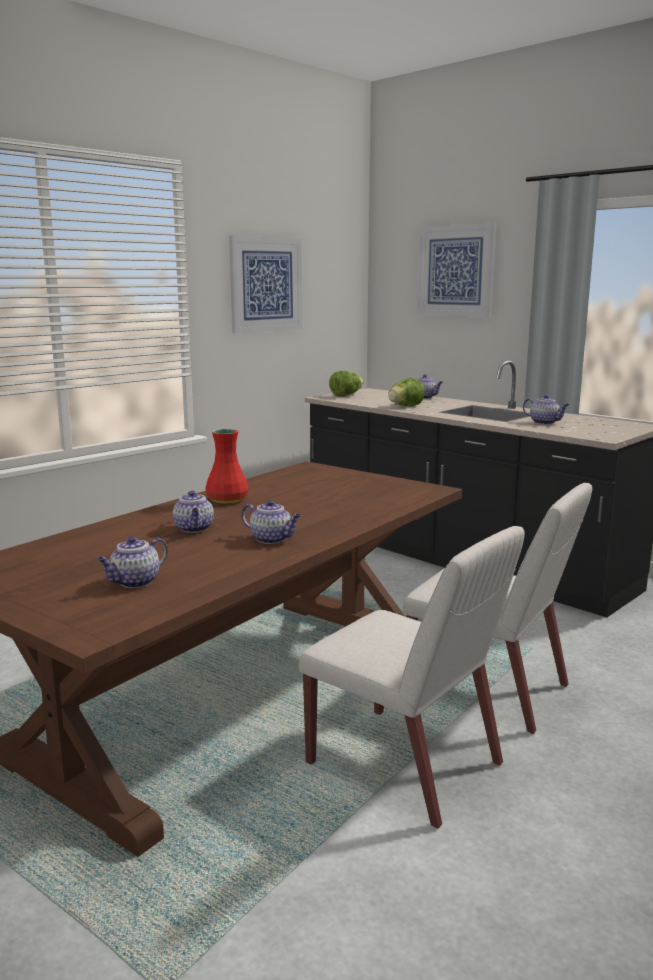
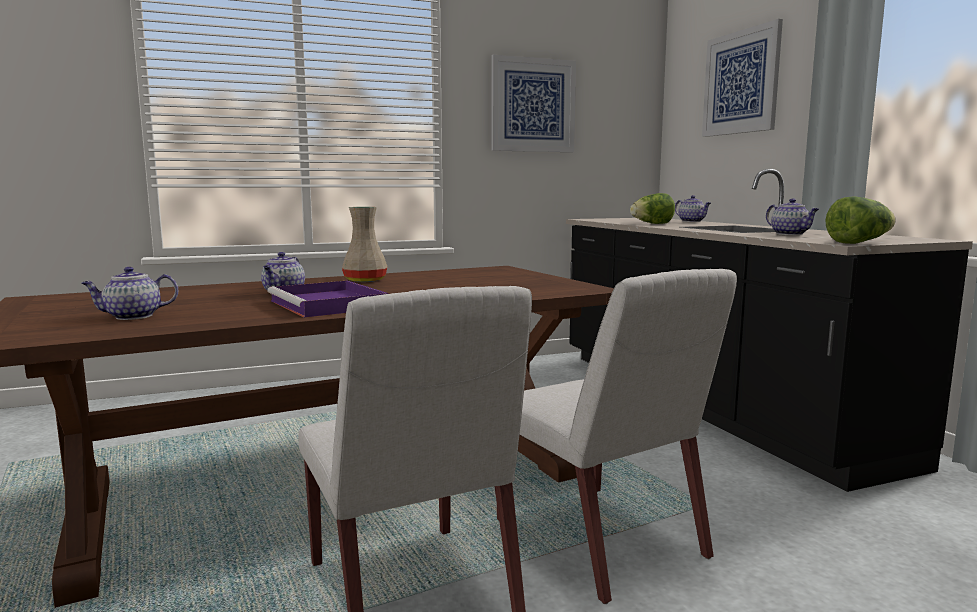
camera: 25 degrees right, 5 degrees down
(227, 500) = (365, 280): red vase -> beige vase
(272, 539) = (329, 304): teapot -> purple tray
(346, 395) = (611, 219): lettuce -> lettuce (858, 243)

